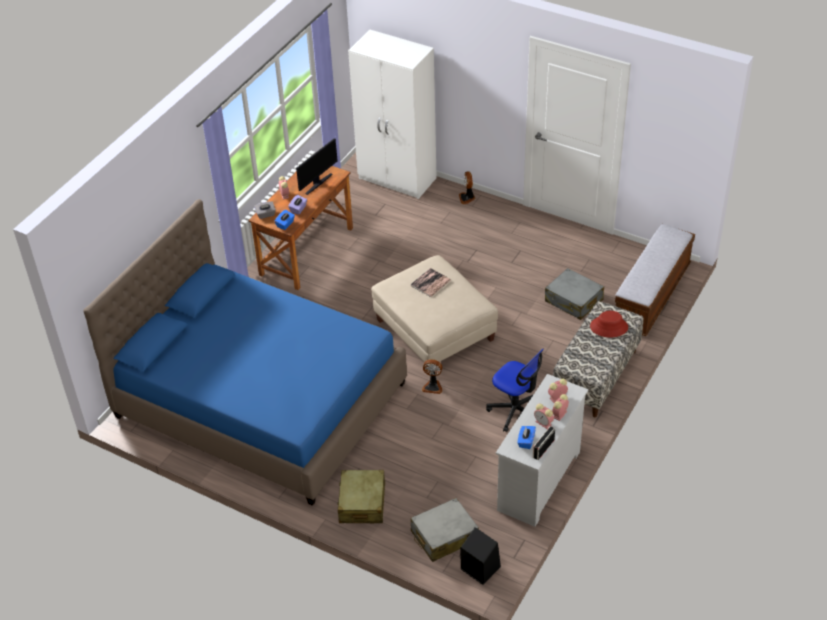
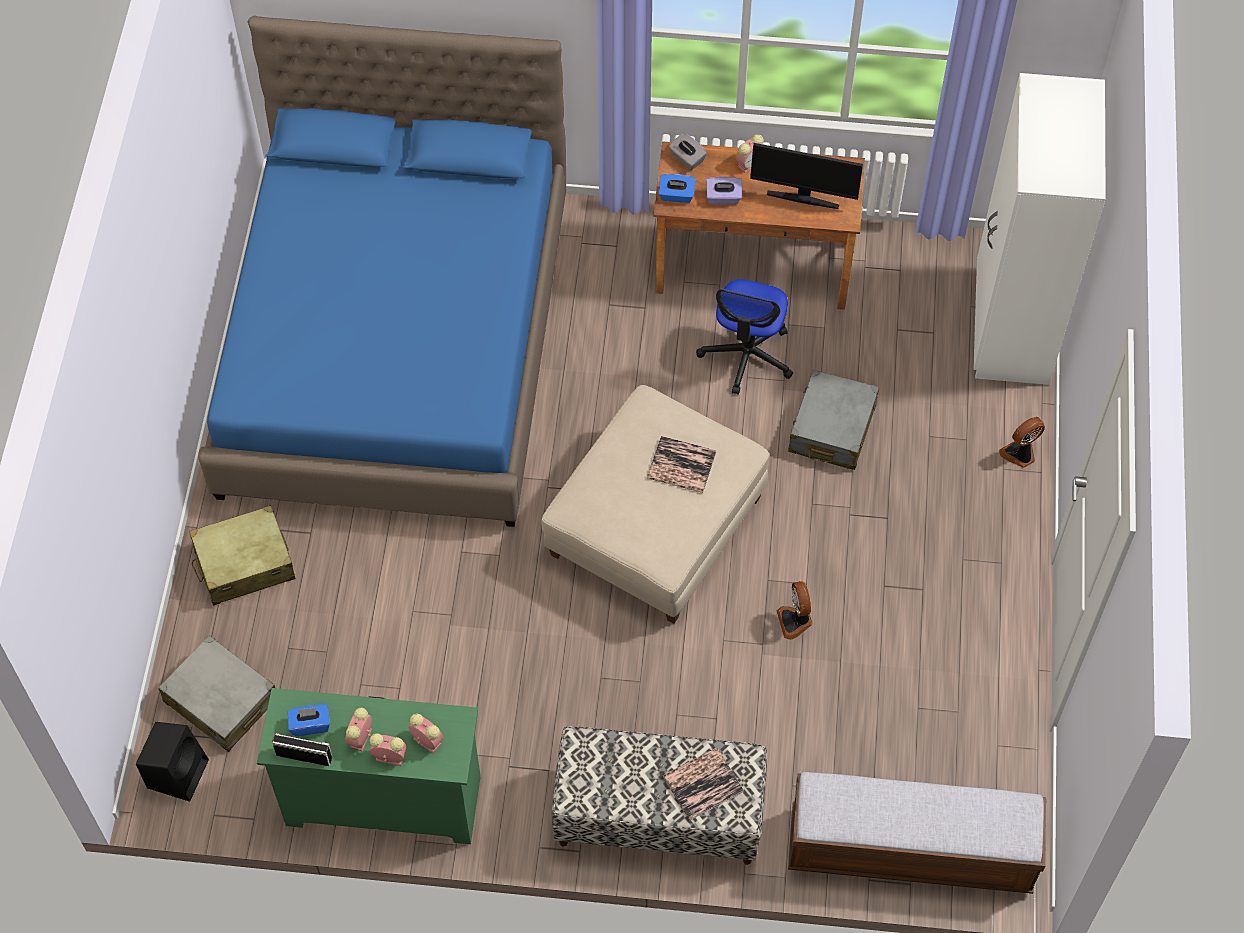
camera: 65 degrees right, 15 degrees up
(432, 386) = (525, 571): fan -> fan (795, 621)
(516, 410) = (523, 714): office chair -> office chair (747, 355)
(538, 481) = (382, 800): white dresser -> green dresser
(573, 301) = (832, 721): grey suitcase -> grey suitcase (832, 429)
(609, 327) = (703, 784): red hat -> book

